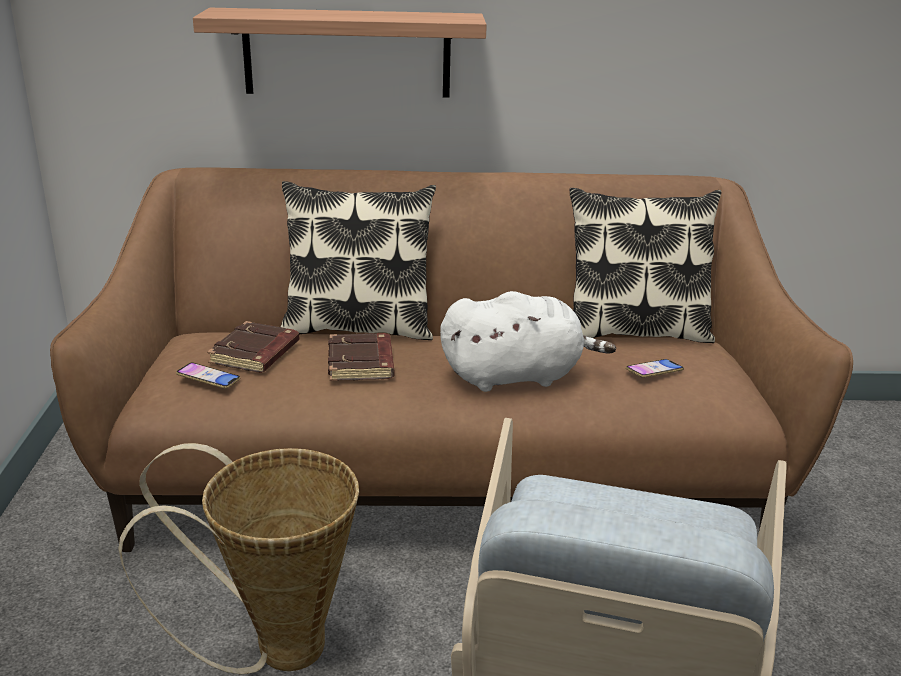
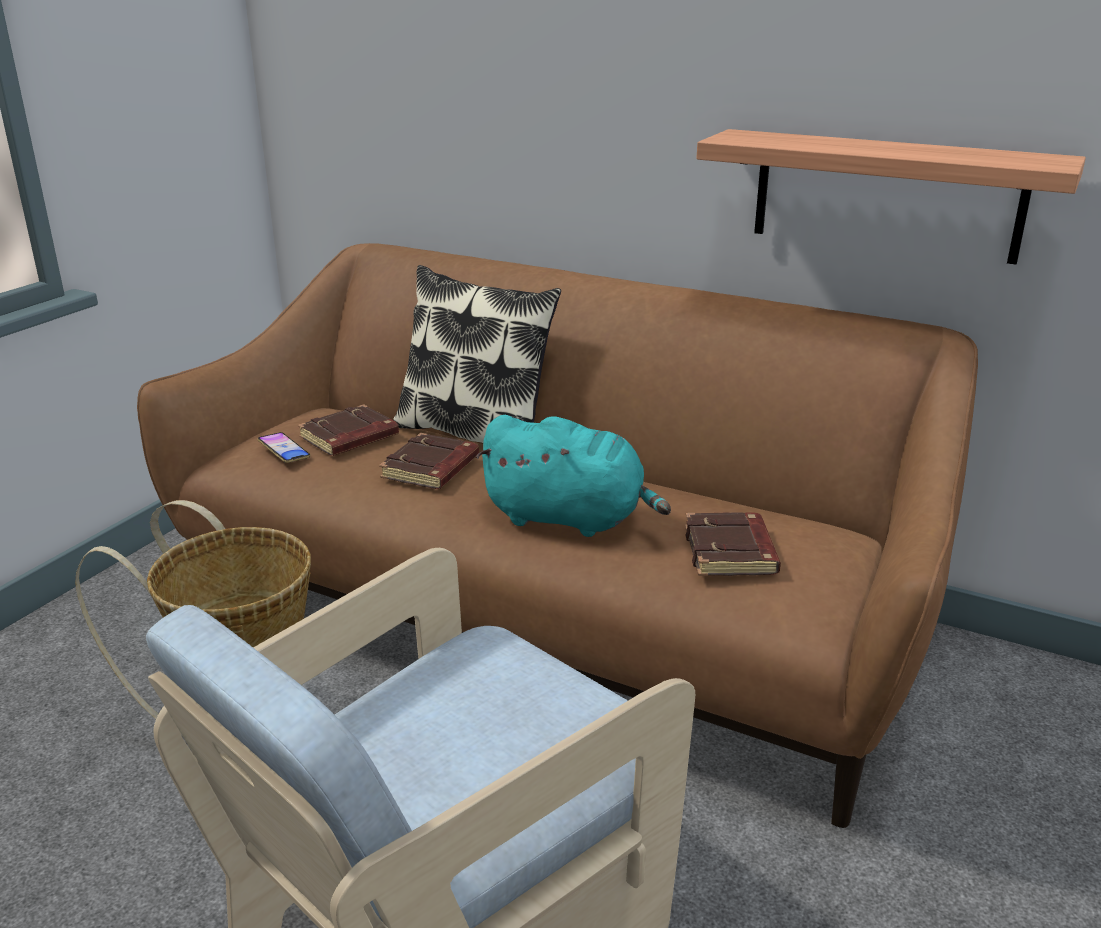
camera: 30 degrees right, 0 degrees up
(347, 53) = (530, 135): shelf -> shelf (886, 195)
(517, 376) = (570, 518): white plush toy -> turquoise plush toy
(634, 331) = (771, 503): pillow -> none
(654, 372) = (731, 552): phone -> brown book

